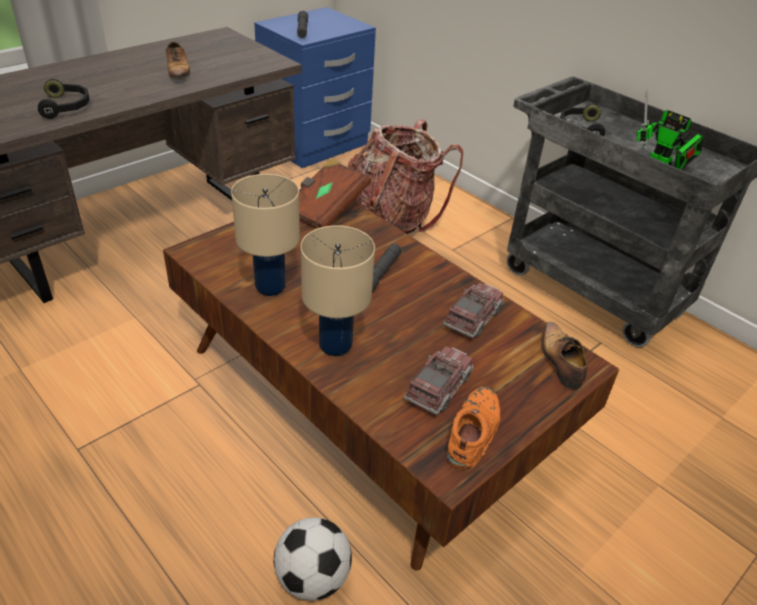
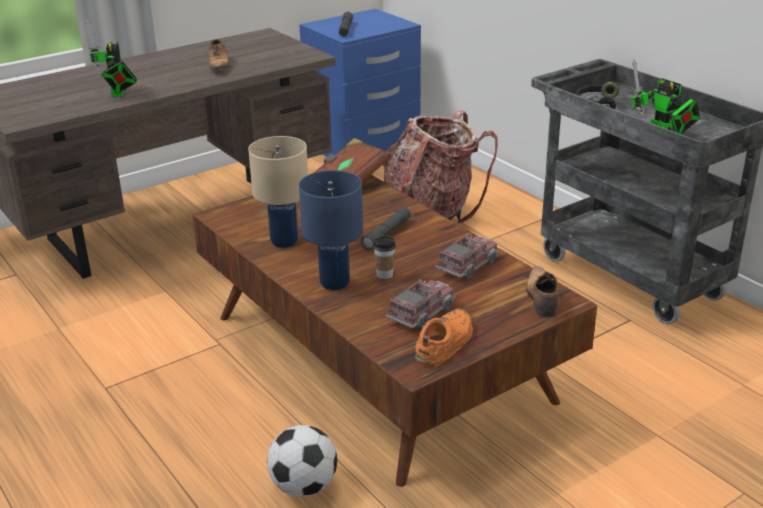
camera: 10 degrees right, 10 degrees down
(67, 107) = (117, 94): black headphones -> toy robot
(337, 347) = (336, 284): beige table lamp -> blue table lamp
(388, 332) = (385, 275): none -> cup

